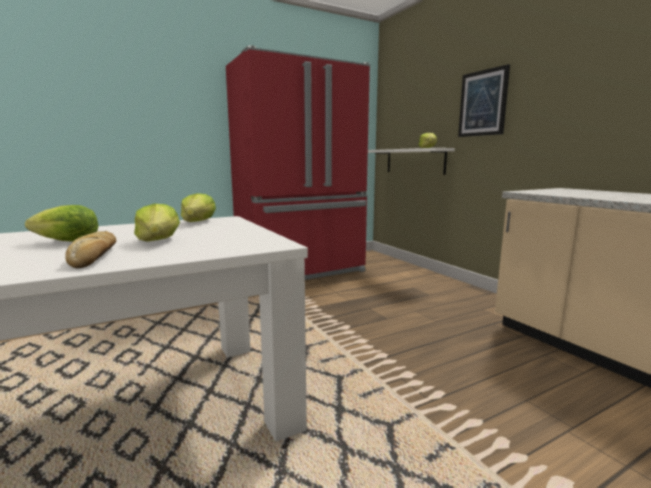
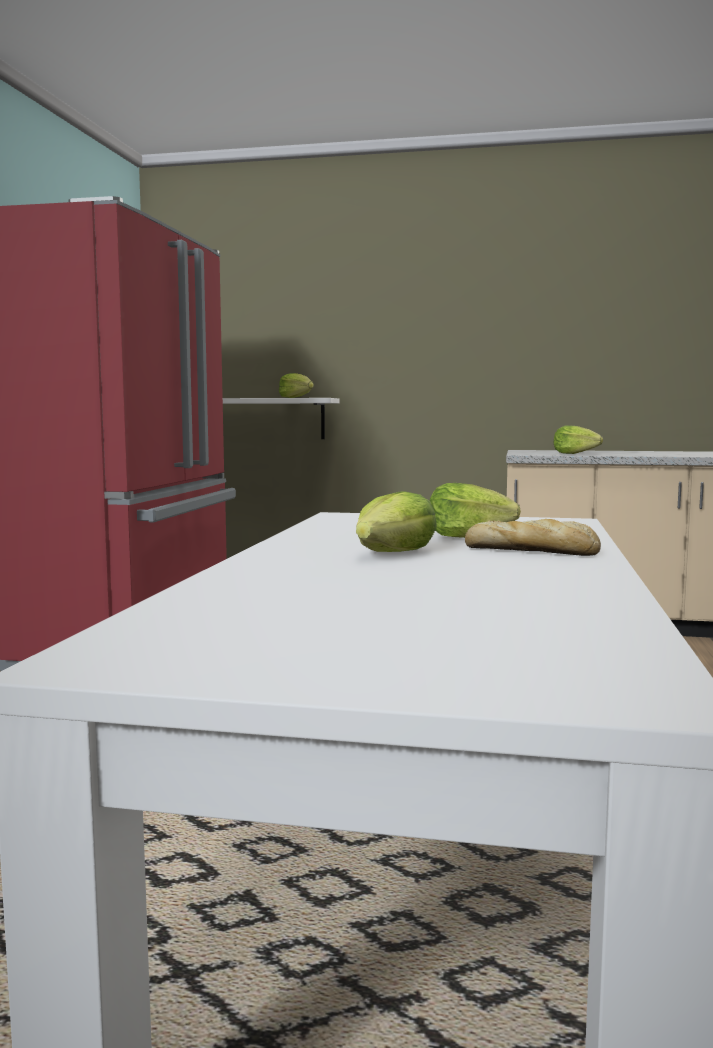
camera: 50 degrees left, 5 degrees down
(198, 222) = (341, 521): lettuce -> lettuce (575, 453)
(483, 103) = (384, 337): picture -> none

